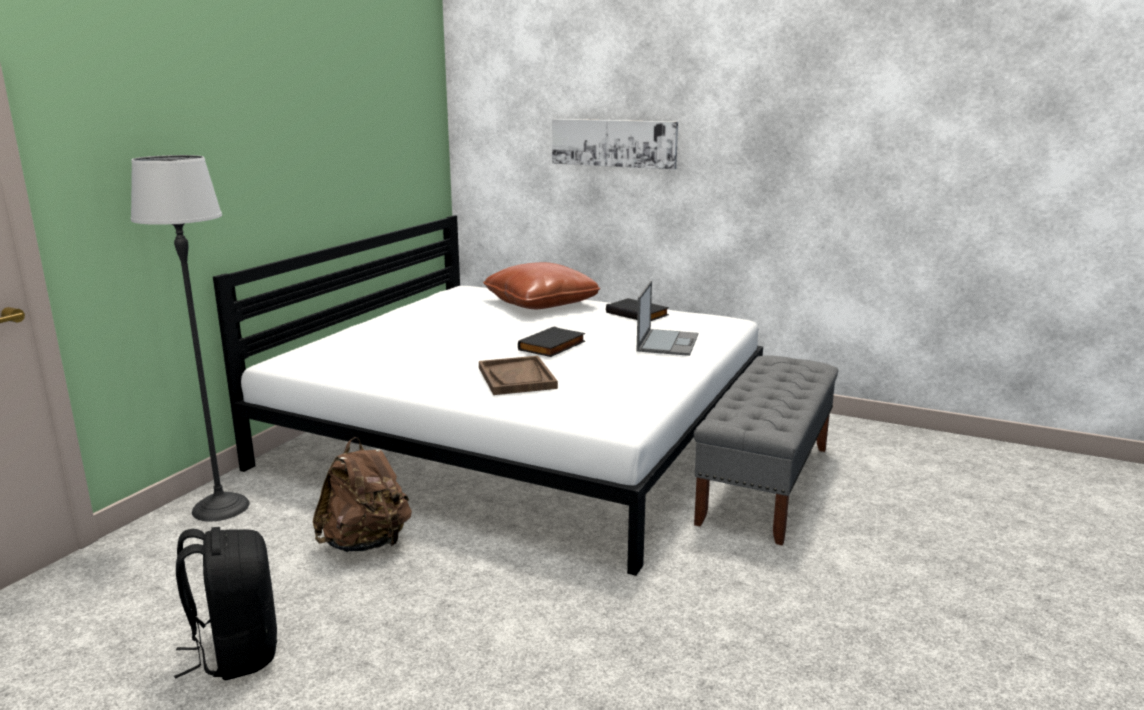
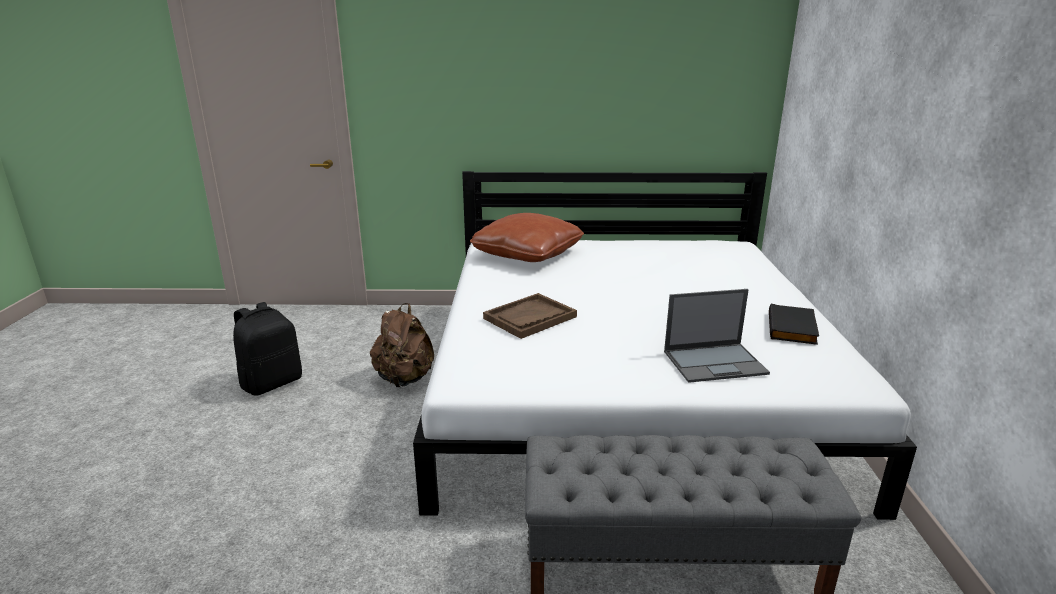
camera: 65 degrees right, 5 degrees up
(221, 507) = (420, 320): floor lamp -> none
(541, 304) = (744, 280): brown pillow -> brown pillow (527, 254)
(553, 346) = (627, 312): black book -> none
(614, 143) = (871, 119): picture -> none

